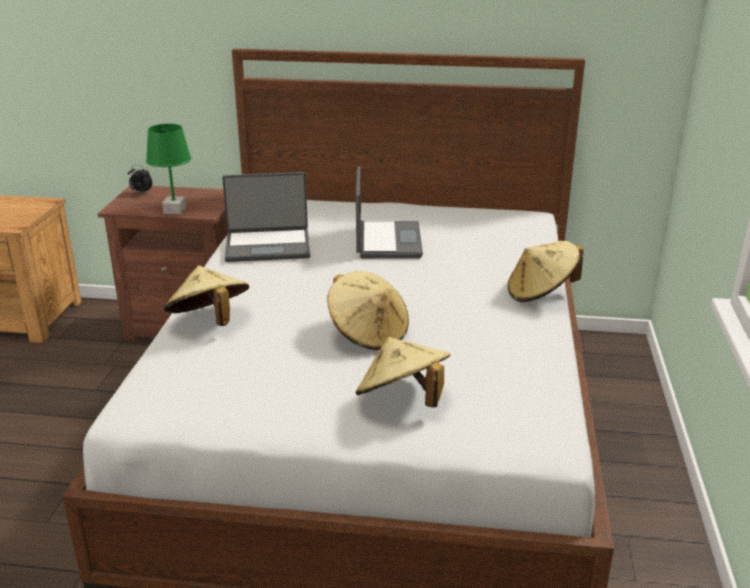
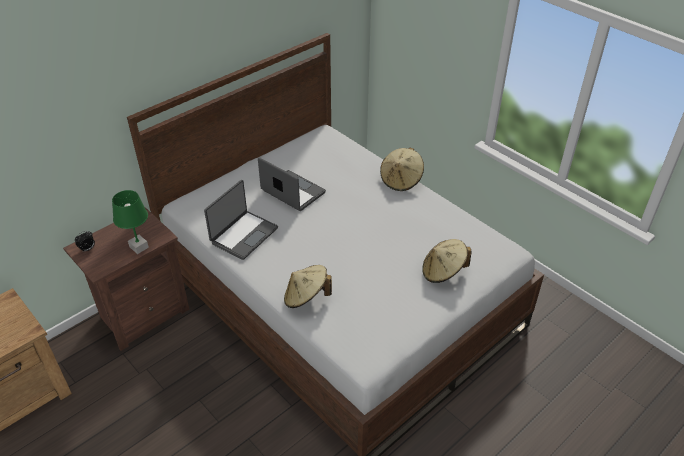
camera: 50 degrees left, 15 degrees up
(368, 334) = (378, 251): beige hat -> none

